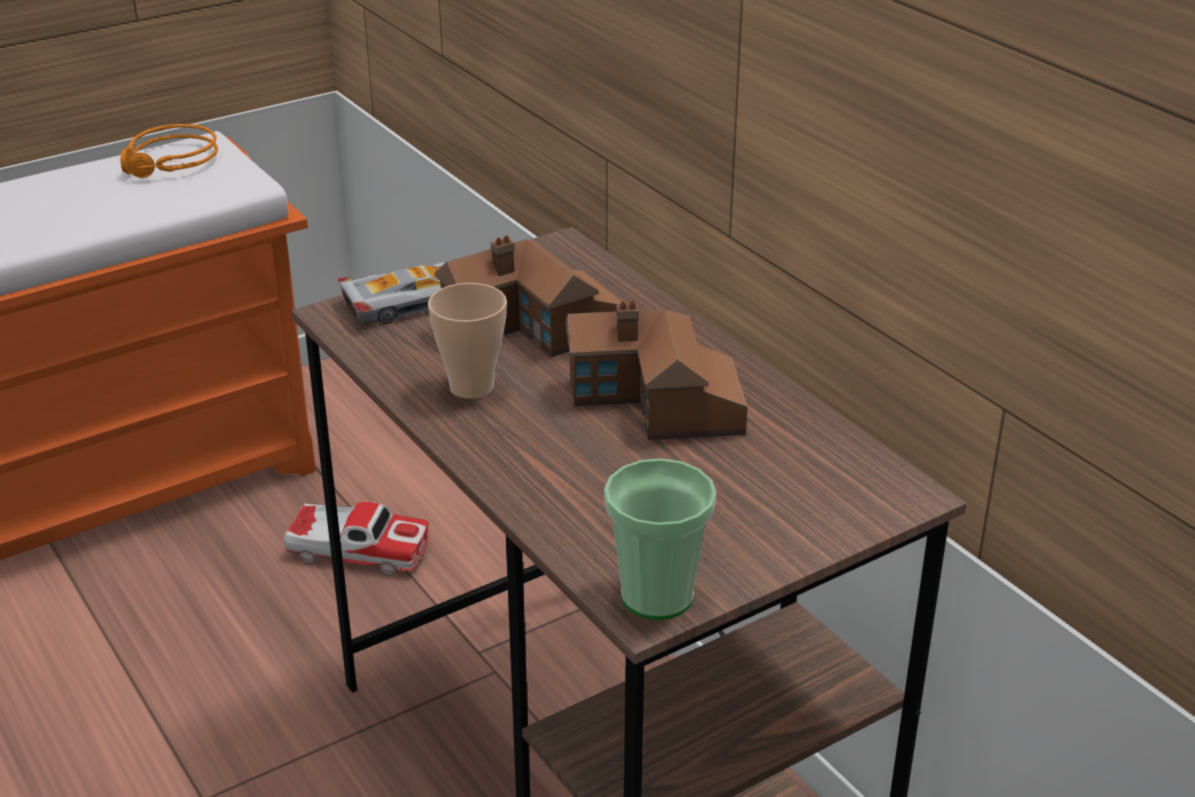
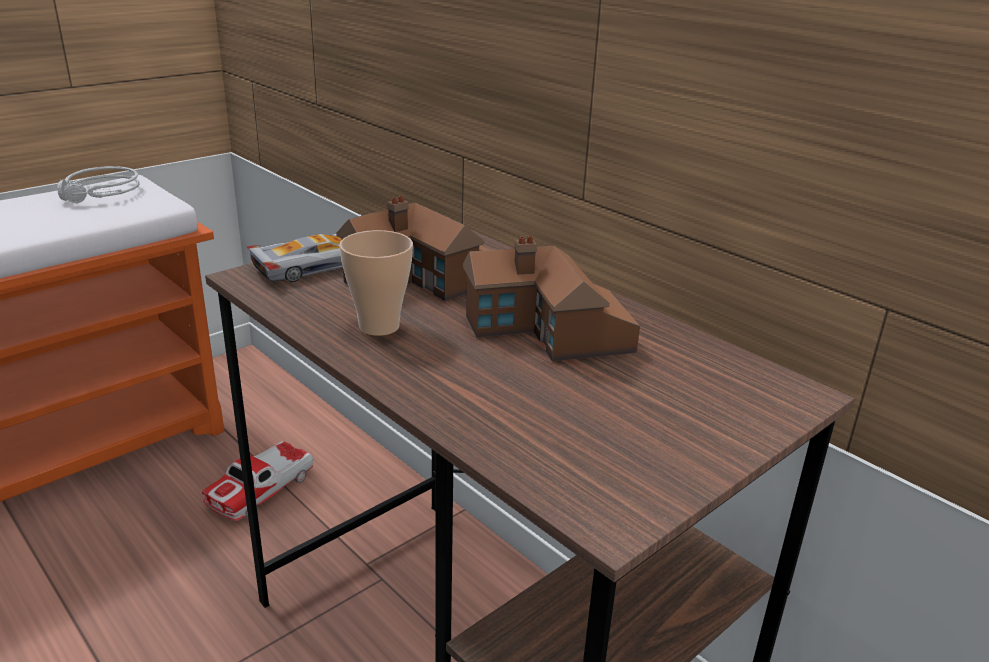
camera: 10 degrees left, 5 degrees down
(170, 162) = (100, 193): orange headphones -> grey headphones
(357, 550) = (261, 489): toy car -> toy car turned 120 degrees clockwise
(657, 596) = (616, 505): cup -> none

